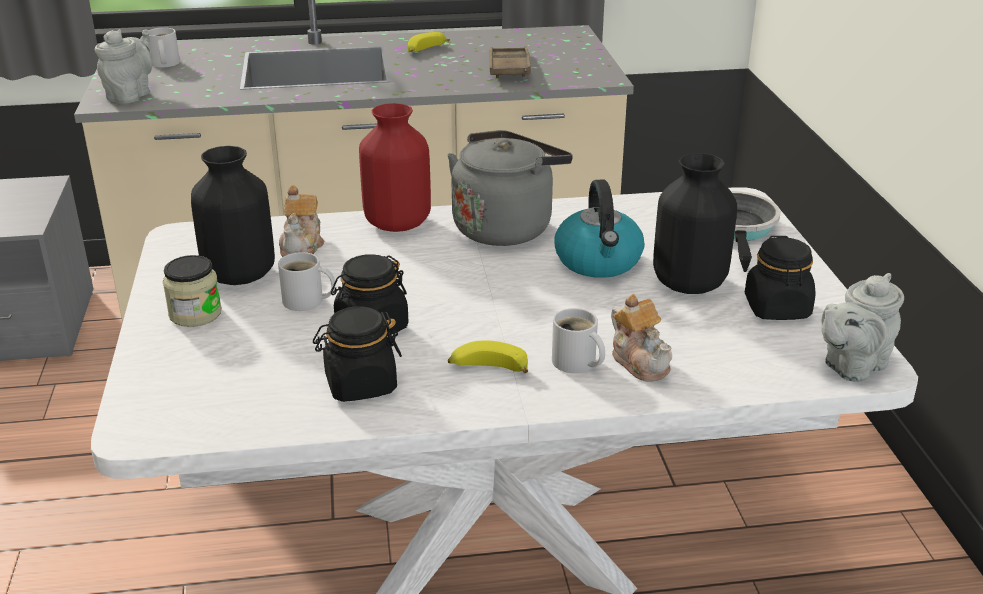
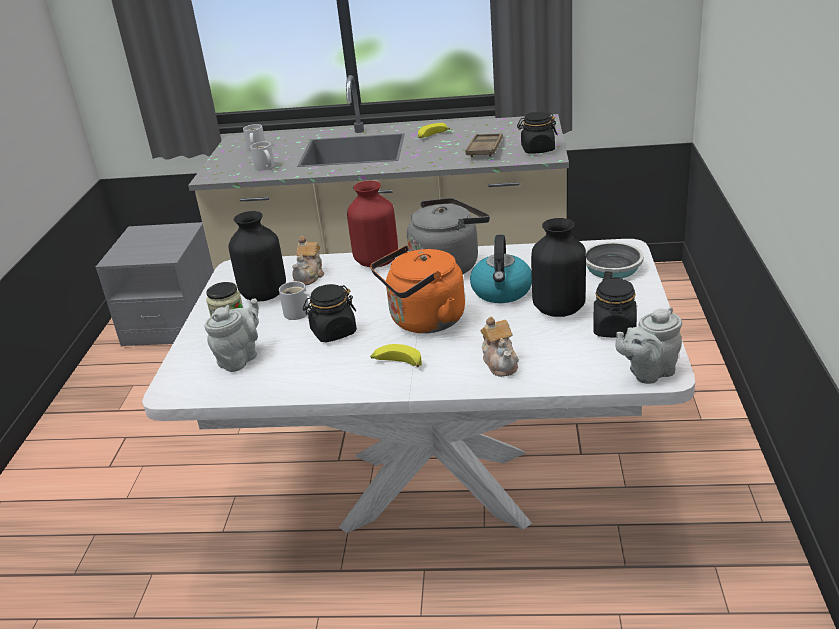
camera: 15 degrees right, 0 degrees up
(131, 95) = (227, 171): grey teapot -> grey teapot (240, 358)
(360, 384) = (312, 369): black jar -> black jar (537, 149)
(503, 307) = (423, 321): none -> orange kettle
(576, 363) = (456, 362): white mug -> white mug (264, 167)

